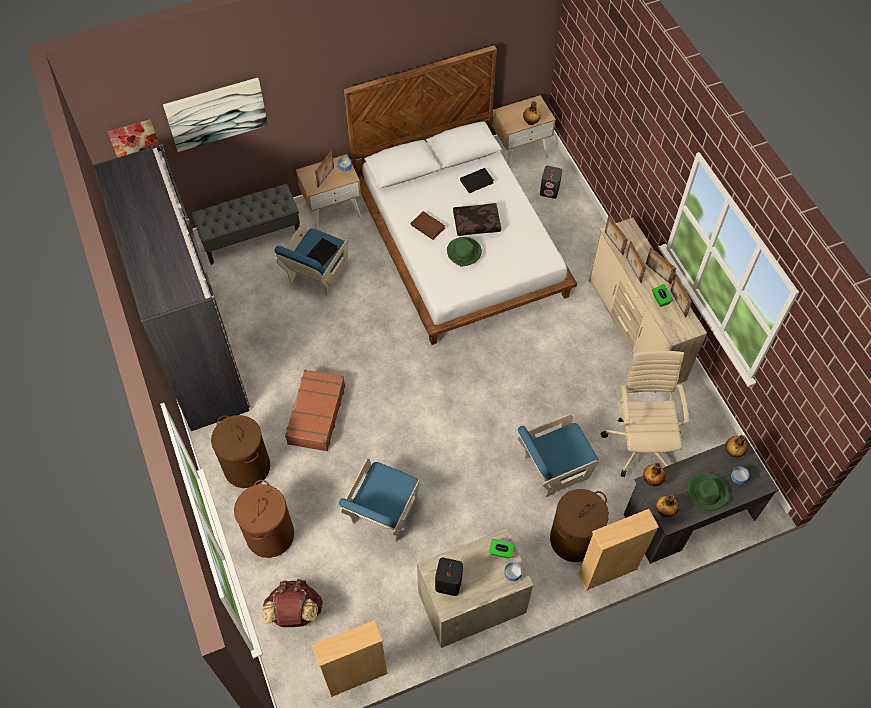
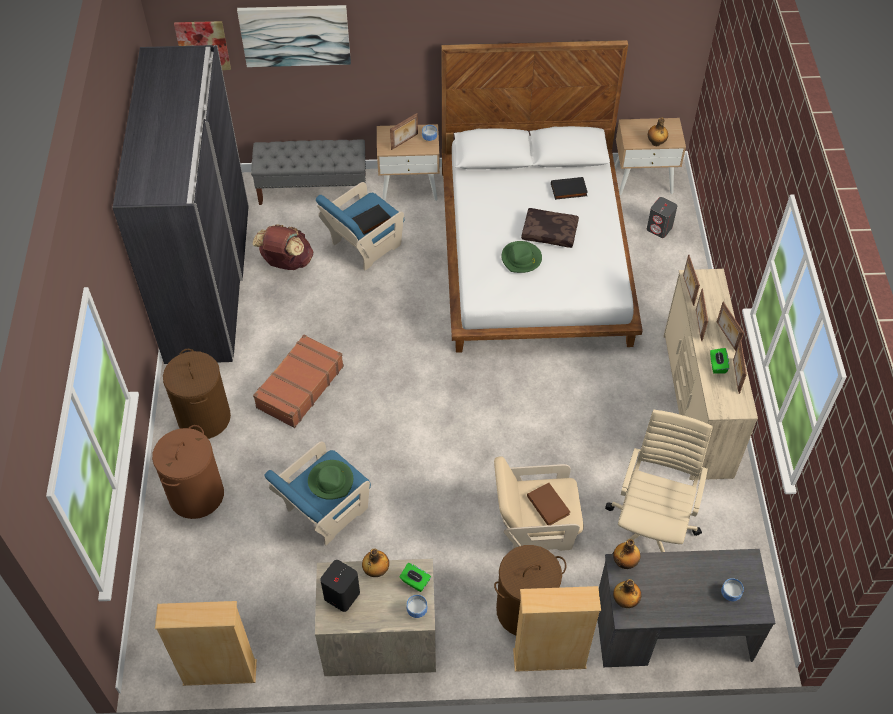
camera: 20 degrees right, 5 degrees down
(295, 613) = (185, 584): brown backpack -> brown backpack (286, 263)
(428, 226) = (494, 221): brown book -> brown book (549, 505)
(553, 470) = (534, 527): blue armchair -> beige armchair
(707, 492) = (685, 597): green hat -> green hat (331, 481)
(733, 452) = (737, 562): bottle -> bottle (376, 570)

